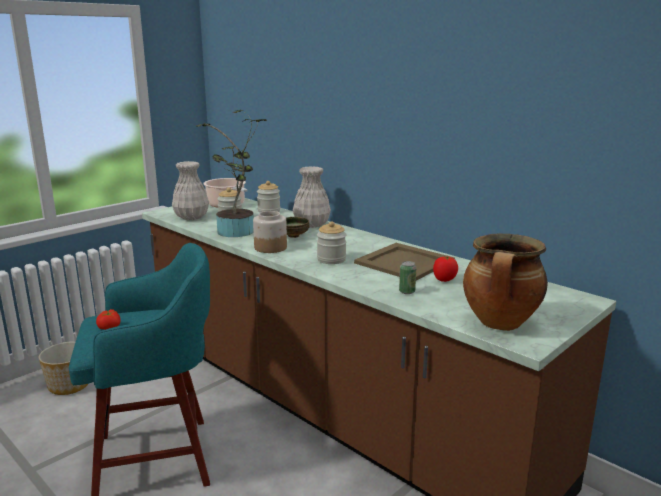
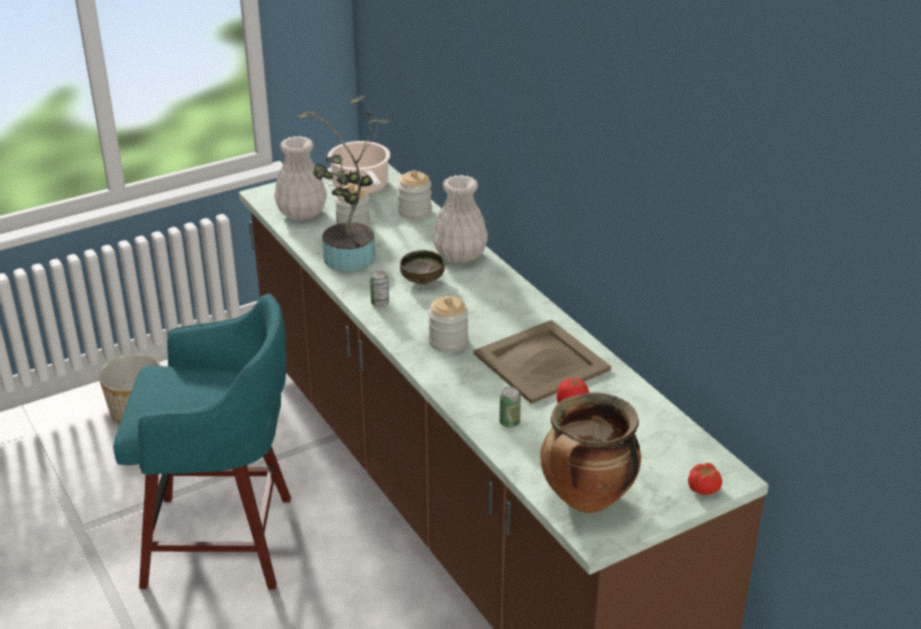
camera: 15 degrees right, 15 degrees up
(110, 327) = (165, 394): tomato -> tomato (704, 488)
(270, 248) = (380, 303): jar -> can

